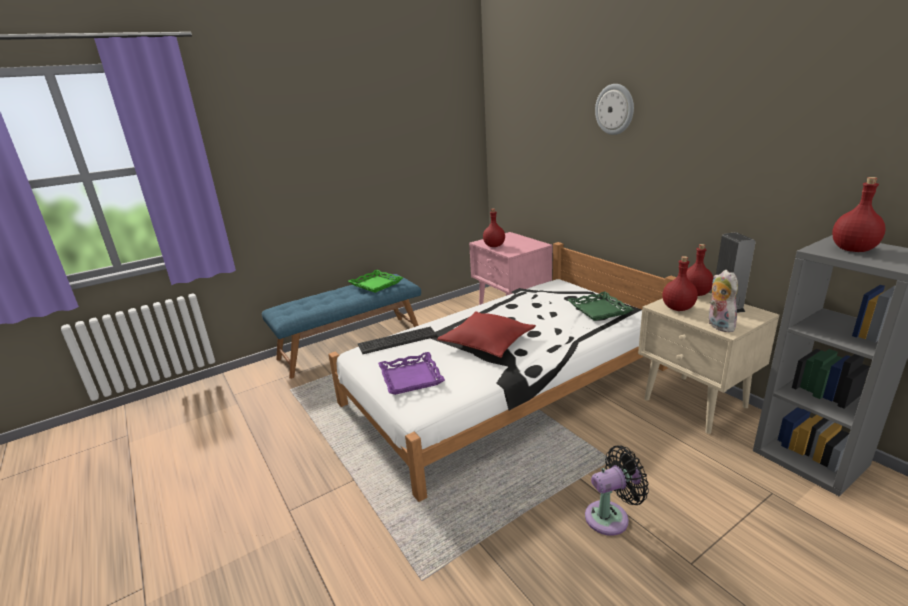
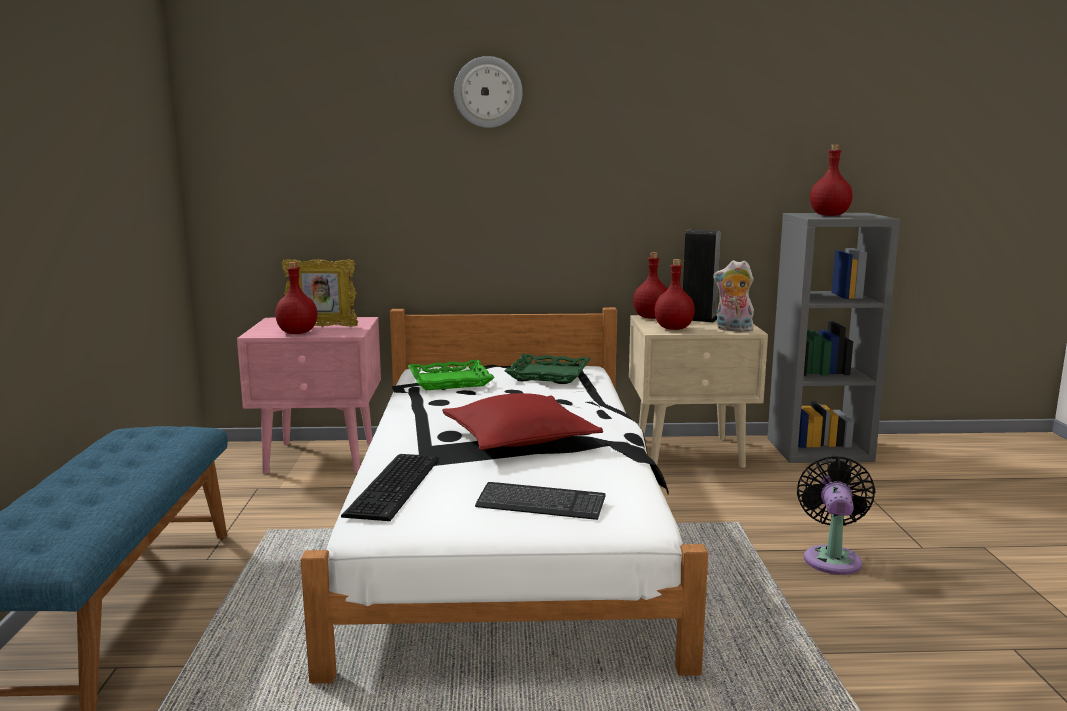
camera: 60 degrees left, 10 degrees down
(375, 284) = (134, 447): green tray -> green tray (450, 381)
(411, 378) = (540, 504): purple tray -> keyboard
(513, 245) = (322, 326): none -> picture frame

